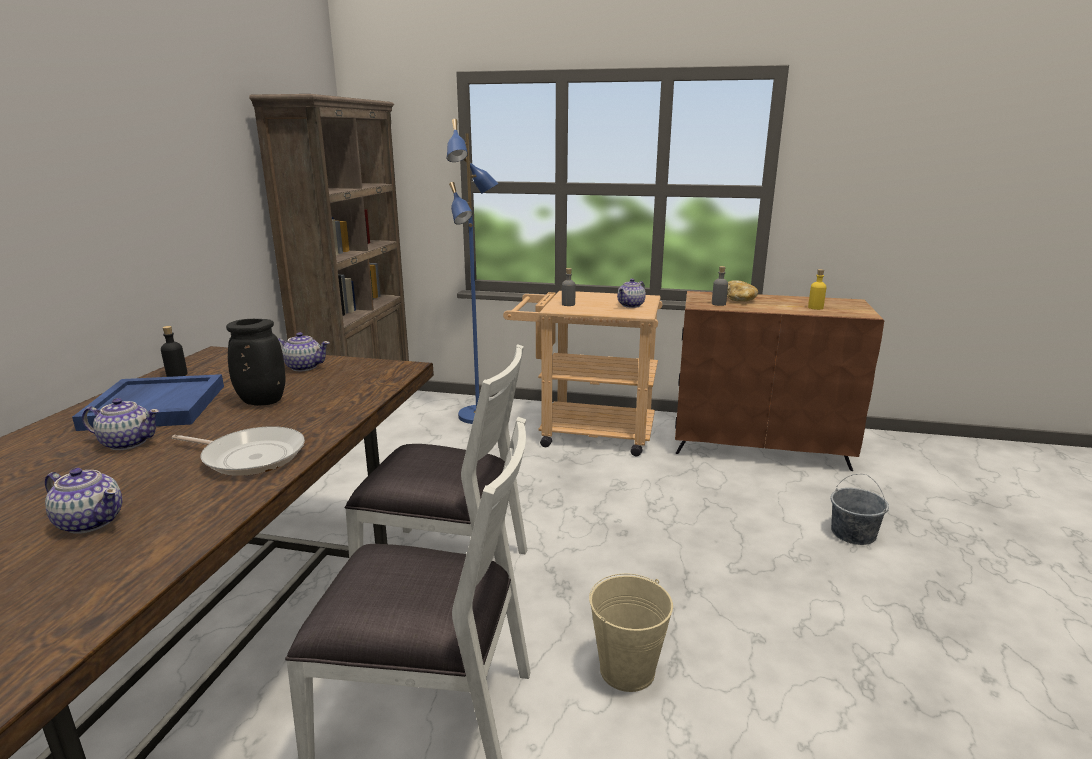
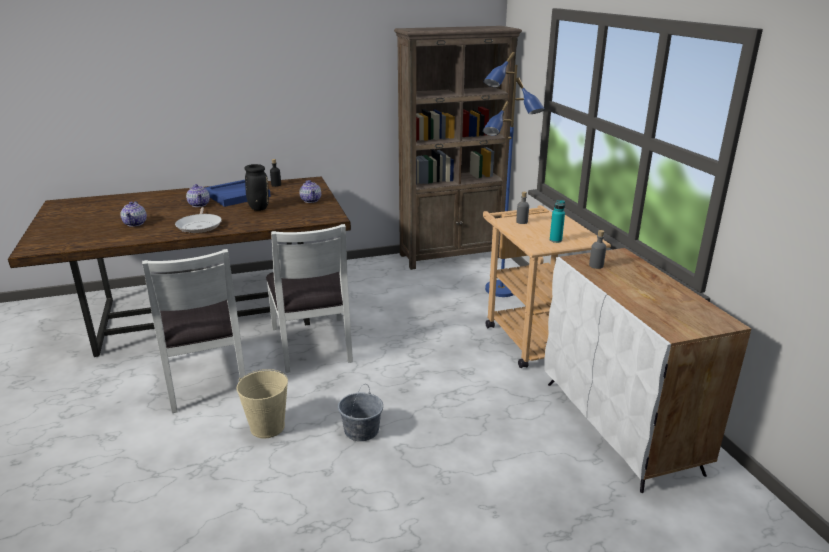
camera: 60 degrees right, 5 degrees up
(631, 305) = (555, 240): teapot -> turquoise bottle
(740, 300) = (627, 272): bread -> none
(760, 447) = (620, 426): brown cabinet -> white cabinet
(815, 307) = (658, 306): yellow bottle -> none
(852, 533) = (510, 504): grey bucket -> grey bucket (361, 430)

